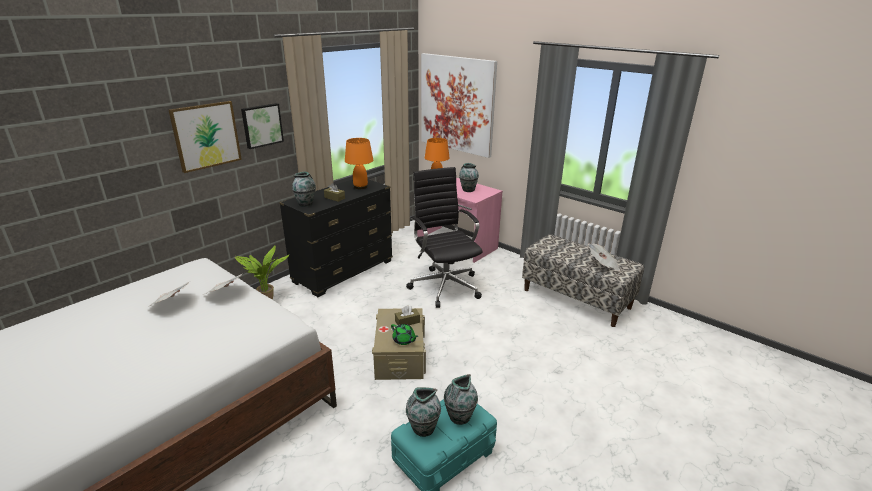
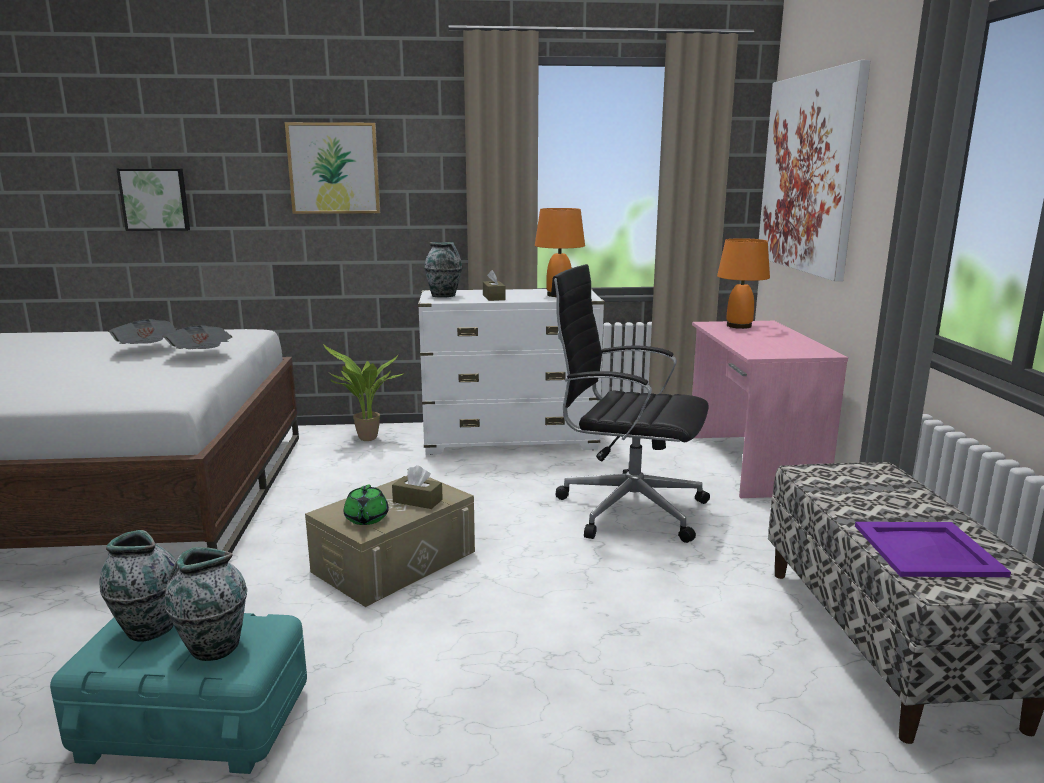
camera: 45 degrees right, 10 degrees down
(262, 125) = (423, 168): picture -> picture (155, 199)
(343, 271) = (510, 440): black dresser -> white dresser
(444, 285) = (626, 508): black office chair -> black office chair turned 90 degrees counterclockwise
(468, 190) = (773, 344): vase -> none
(603, 265) = (928, 550): newspaper -> purple tray

